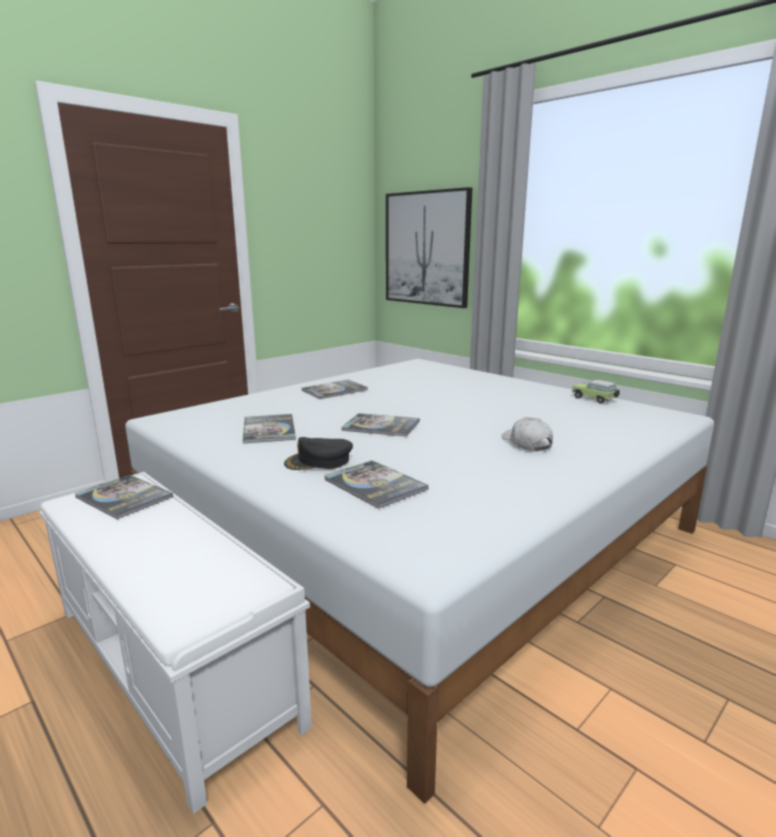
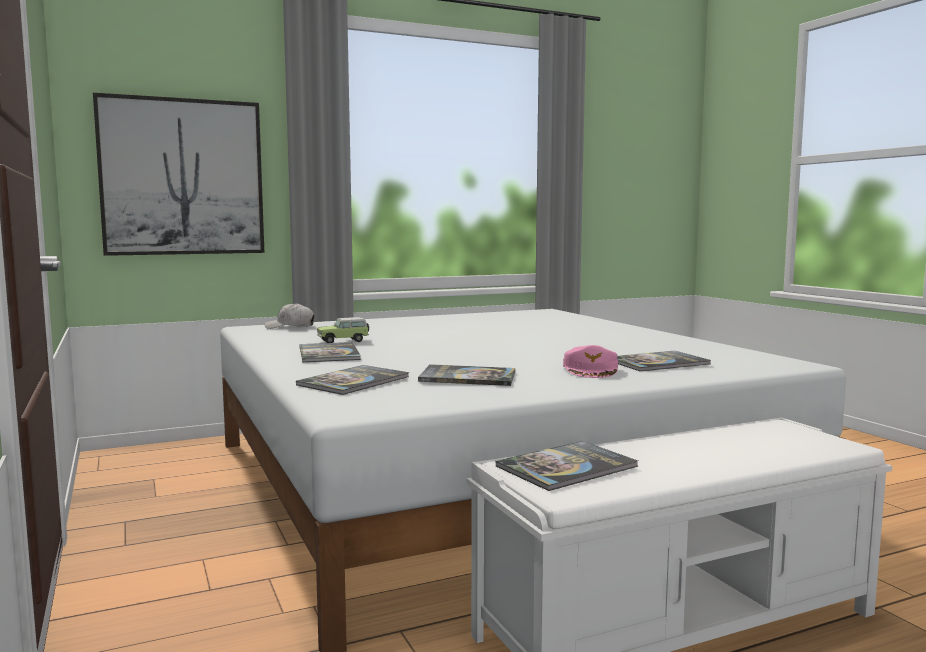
camera: 70 degrees left, 10 degrees down
(319, 461) = (591, 370): black cap -> pink cap
(381, 426) = (498, 352): book -> book (353, 381)
(526, 443) = (582, 334): white cap -> white cap (290, 327)
(594, 399) = (483, 314): toy car -> toy car (344, 341)

